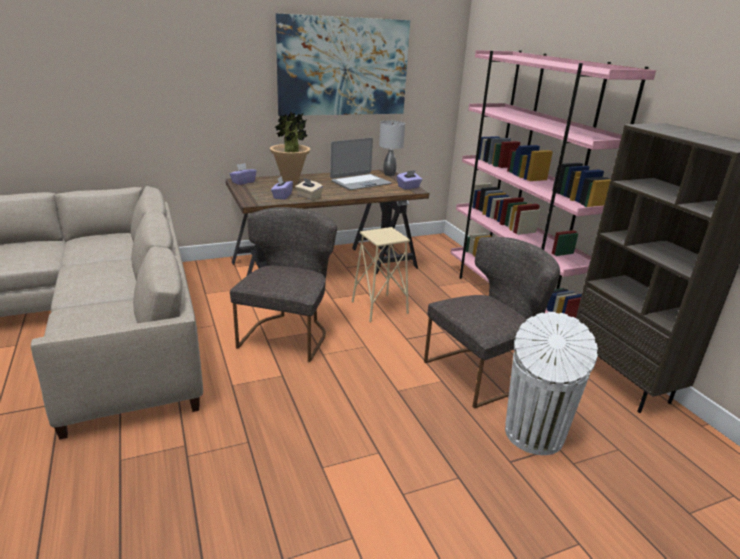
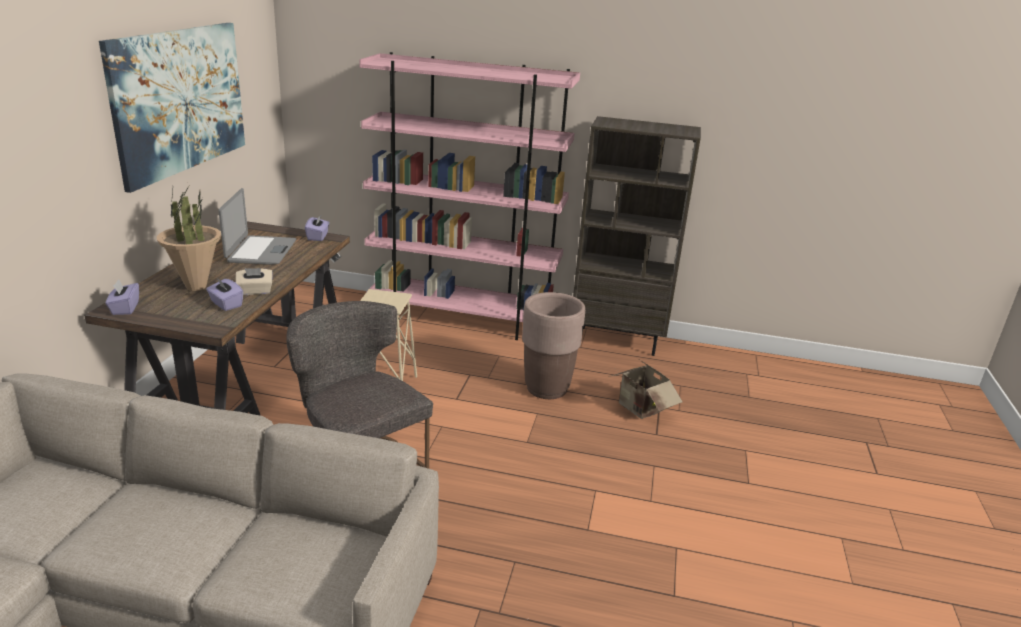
camera: 55 degrees left, 0 degrees up
(389, 174) = (262, 228): grey table lamp -> none
(482, 372) = (547, 389): grey chair -> brown planter
(533, 435) = (639, 409): white trash can -> cardboard box

